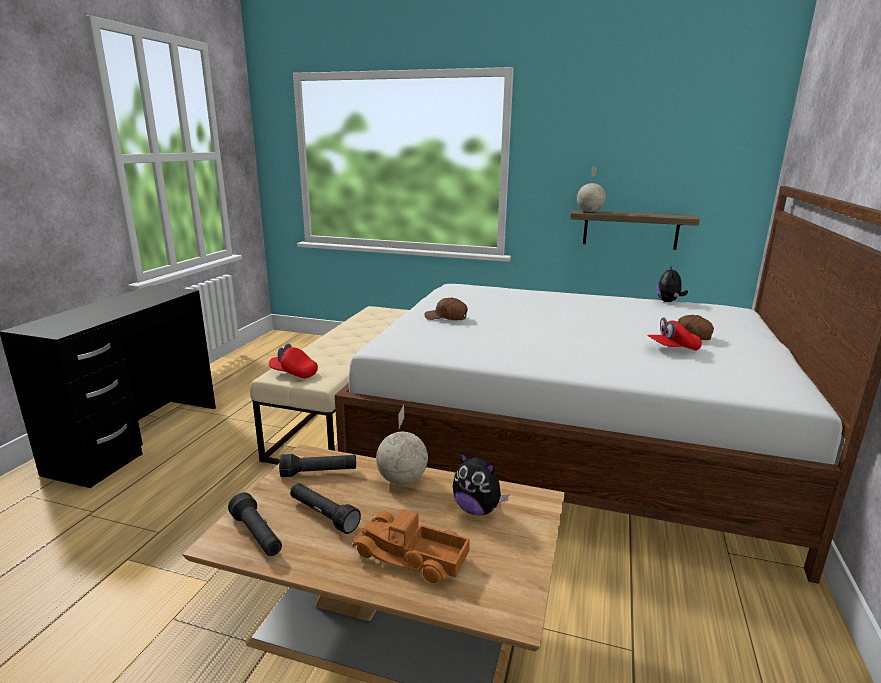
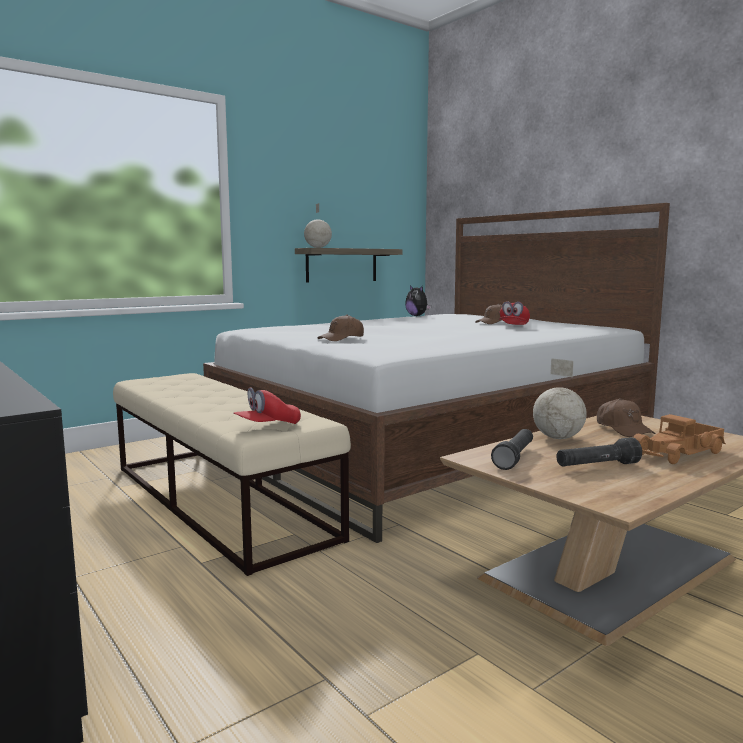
camera: 55 degrees left, 10 degrees down
(257, 535) = (615, 490): black flashlight -> none
(477, 509) = (623, 429): plush toy -> brown cap

